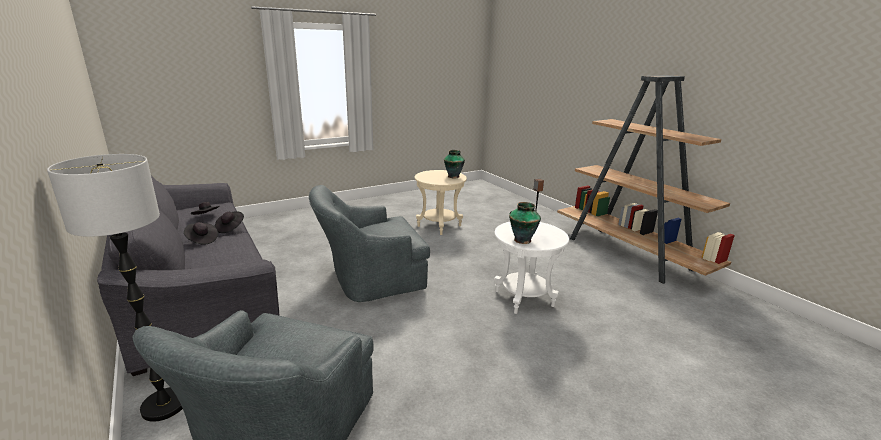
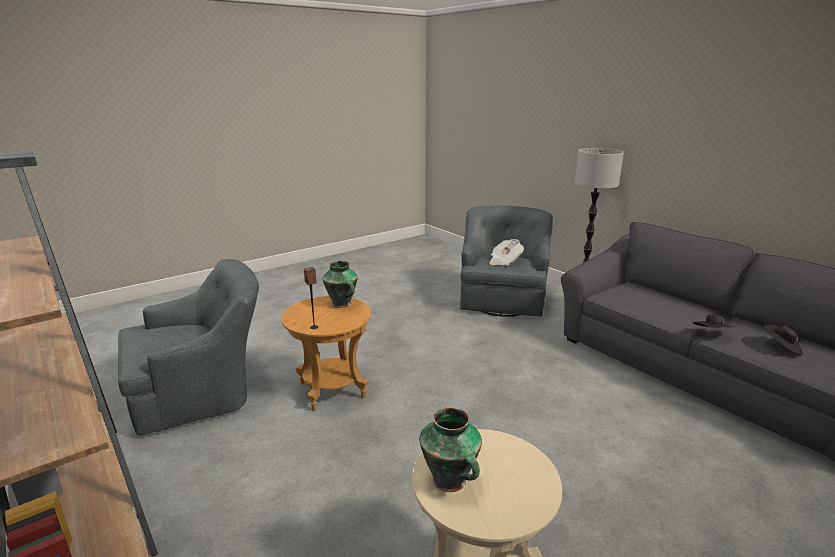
camera: 175 degrees right, 0 degrees up
(202, 240) = (702, 314): black hat -> none
(295, 338) = (504, 261): none -> newspaper
(369, 279) = (530, 401): grey armchair -> grey armchair (202, 391)
(524, 298) = (332, 390): white side table -> brown side table

